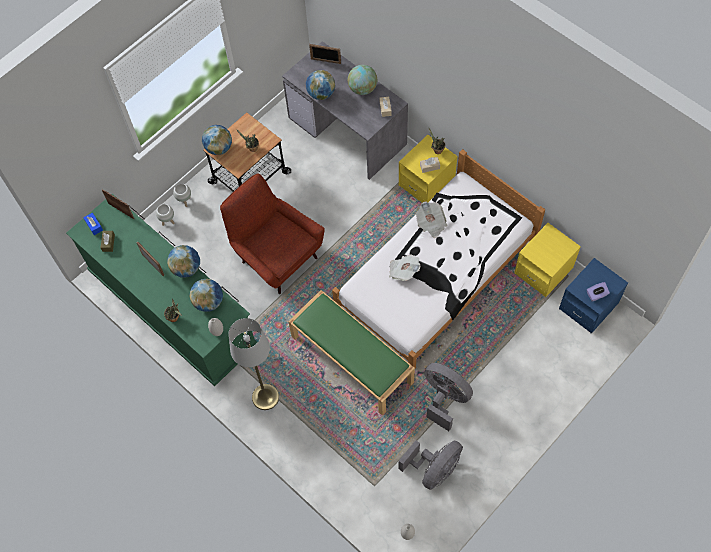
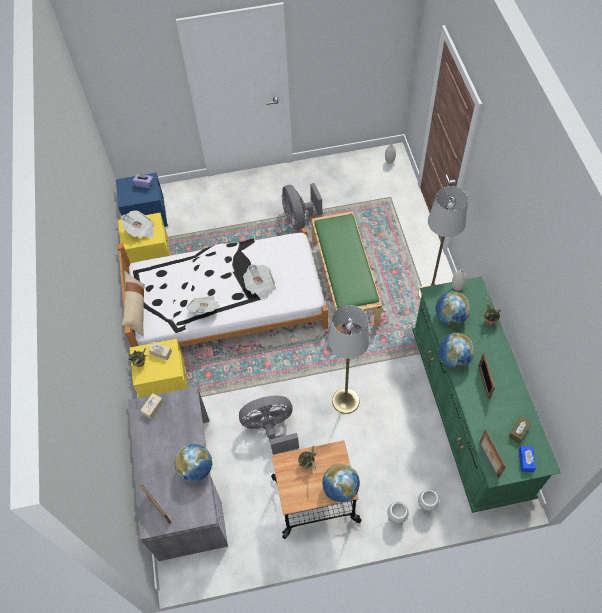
camera: 145 degrees left, 5 degrees down
(276, 256) = (345, 401): red armchair -> grey floor lamp
(362, 89) = (153, 446): globe -> none
(434, 469) = (343, 184): grey fan -> grey fan (271, 429)
(485, 190) = (136, 310): none -> beige pillow
(550, 249) = (140, 230): none -> newspaper

